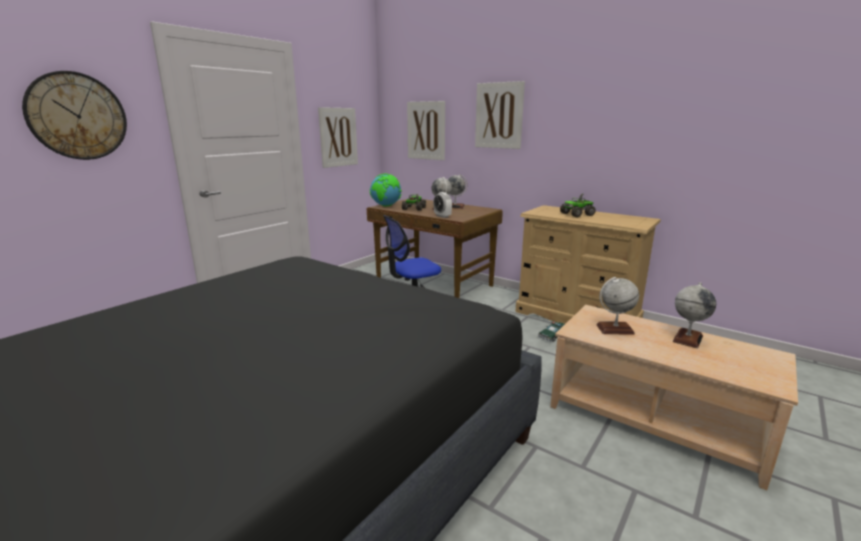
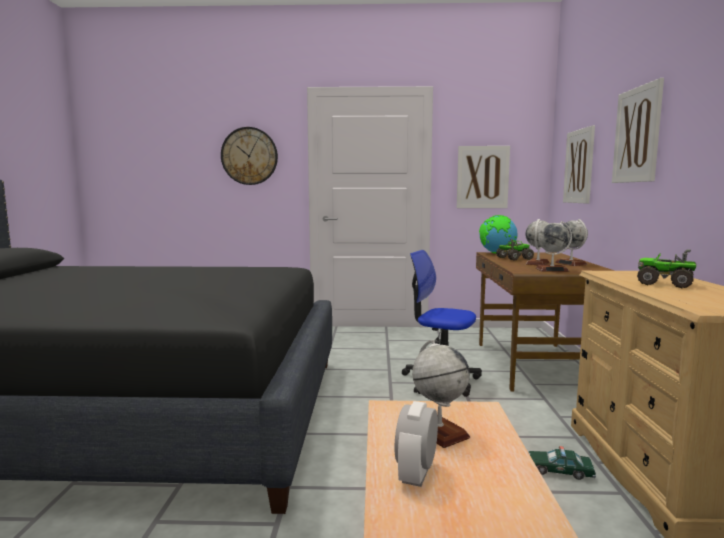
camera: 55 degrees right, 10 degrees down
(442, 216) = (514, 266): alarm clock -> alarm clock (416, 474)
(687, 338) = (499, 495): globe -> globe (552, 270)

